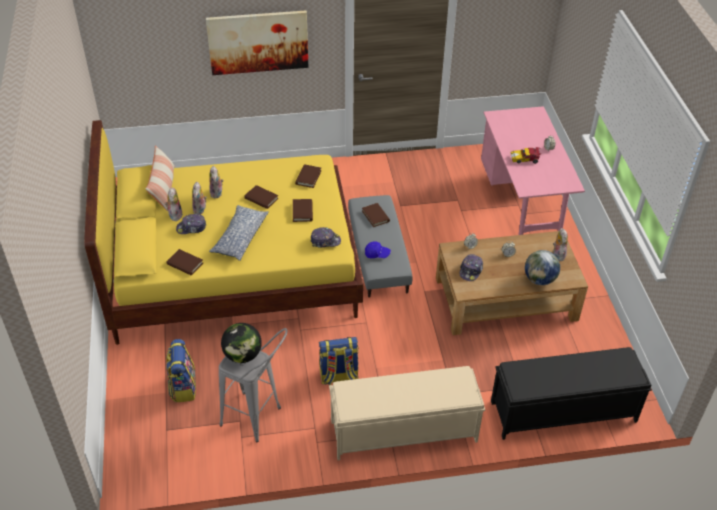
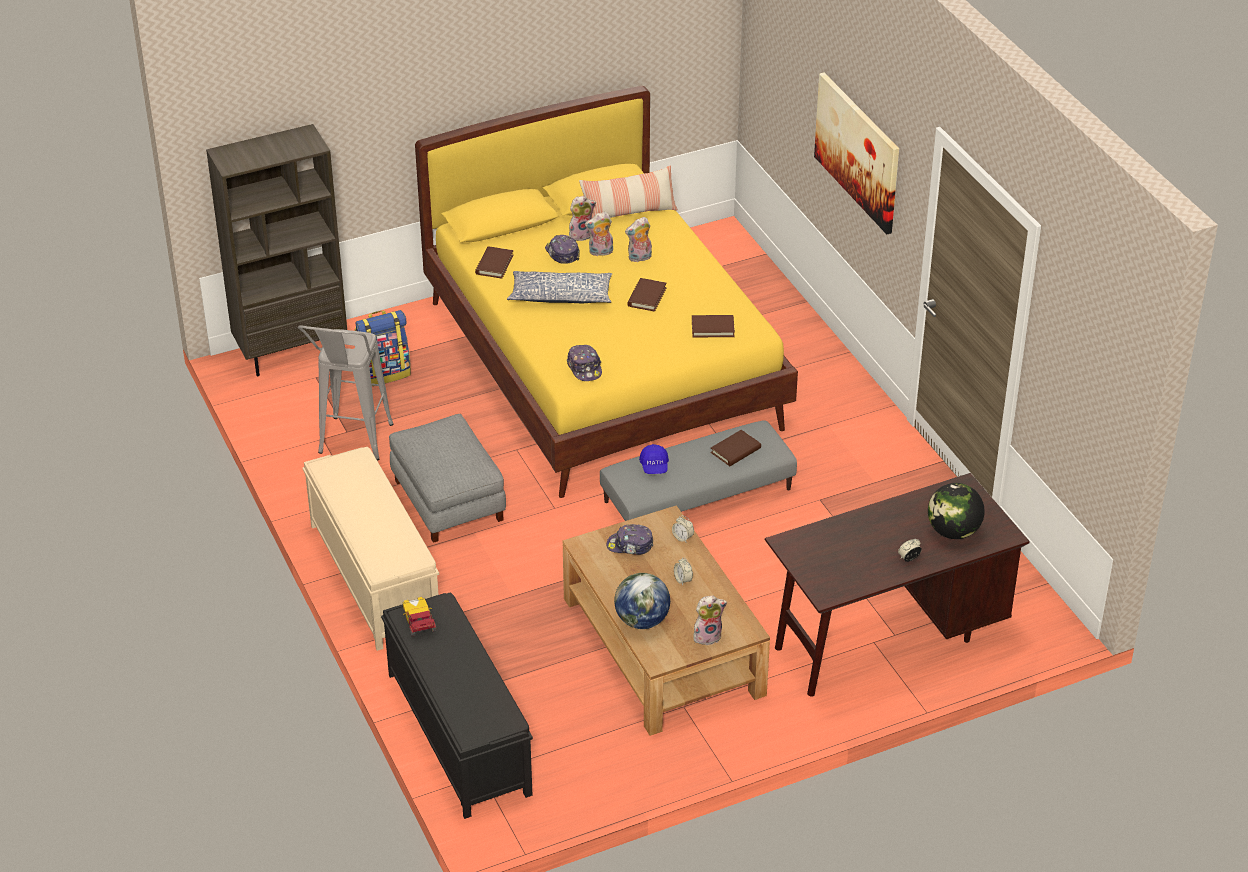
camera: 75 degrees right, 5 degrees down
(127, 440) = (292, 352): none -> brown bookcase
(242, 355) = (355, 342): globe -> globe (953, 531)
(302, 212) = (636, 337): brown book -> none
(338, 376) = (447, 500): backpack -> grey ottoman
(521, 208) = (887, 640): pink desk -> brown desk
(525, 159) = (865, 534): toy car -> toy car (419, 622)

